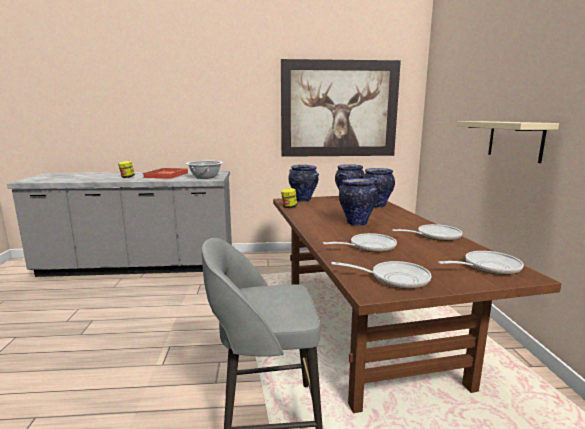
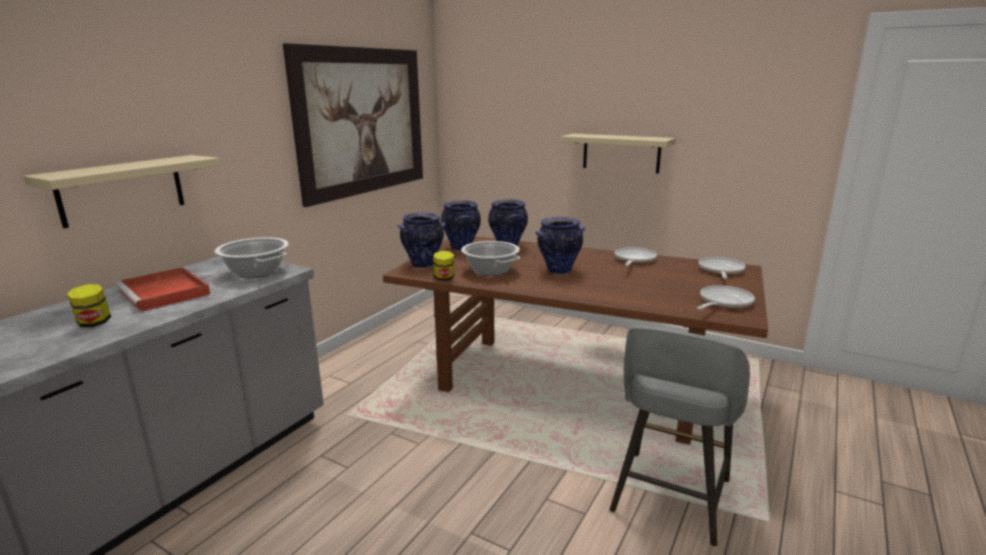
camera: 55 degrees left, 5 degrees up
(179, 129) = (122, 190): none -> beige shelf
(321, 211) = (491, 271): none -> cooking pot
(368, 247) = (638, 288): frying pan -> none

